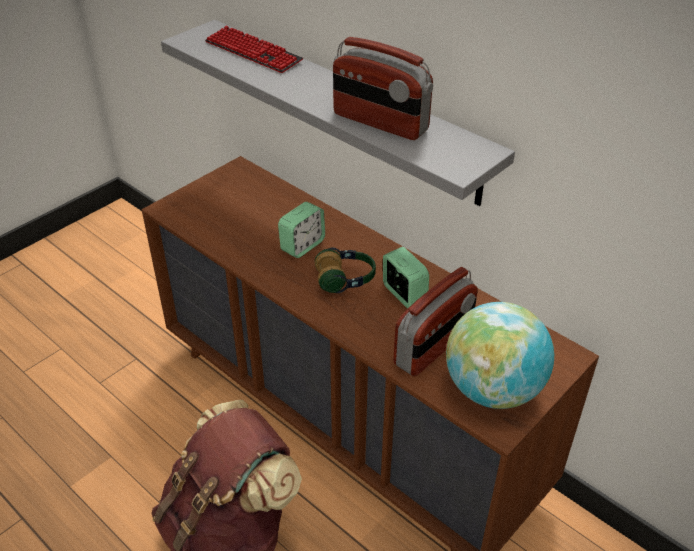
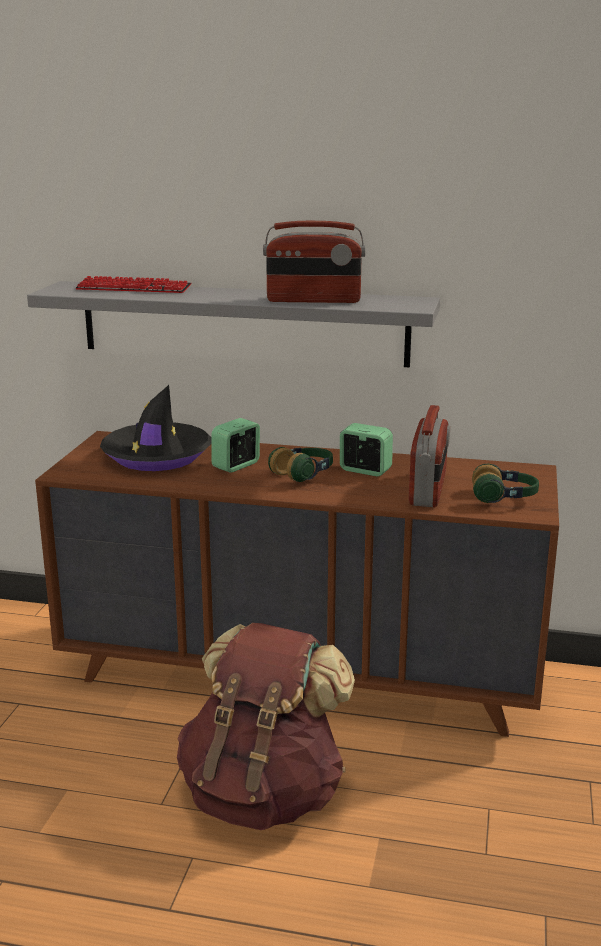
camera: 30 degrees left, 20 degrees down
(252, 209) = (157, 456): none -> black hat
(302, 246) = (236, 465): alarm clock -> alarm clock turned 150 degrees counterclockwise
(493, 389) = (504, 498): globe -> headphones

